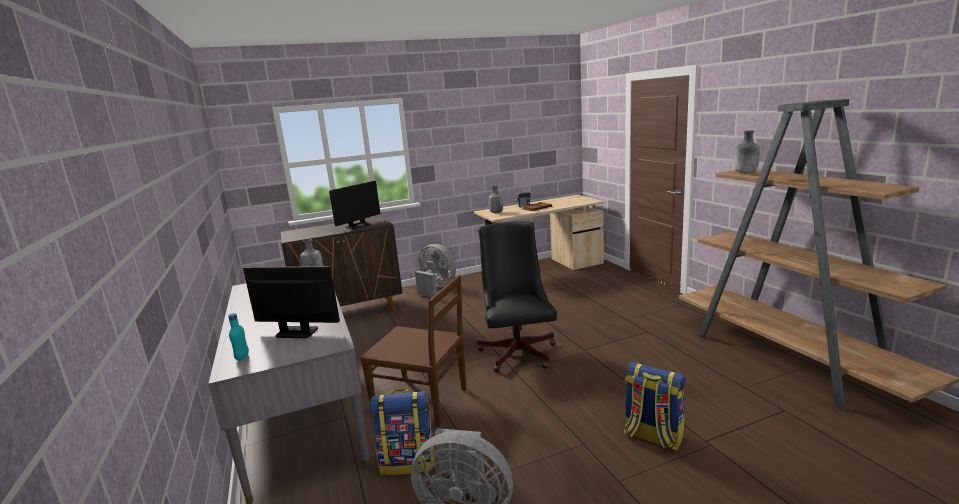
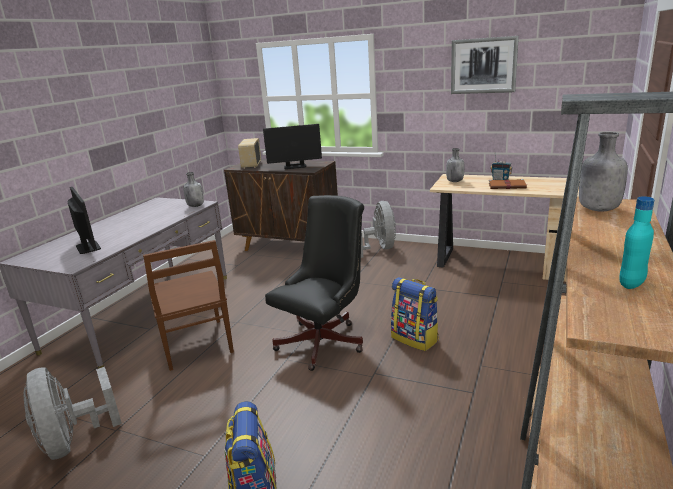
camera: 45 degrees right, 5 degrees up
(242, 357) = (39, 253): turquoise bottle -> turquoise bottle (631, 284)
(304, 234) = (251, 165): none -> radio
(408, 462) = (115, 383): backpack -> backpack (415, 339)
(493, 122) = (483, 66): none -> picture

